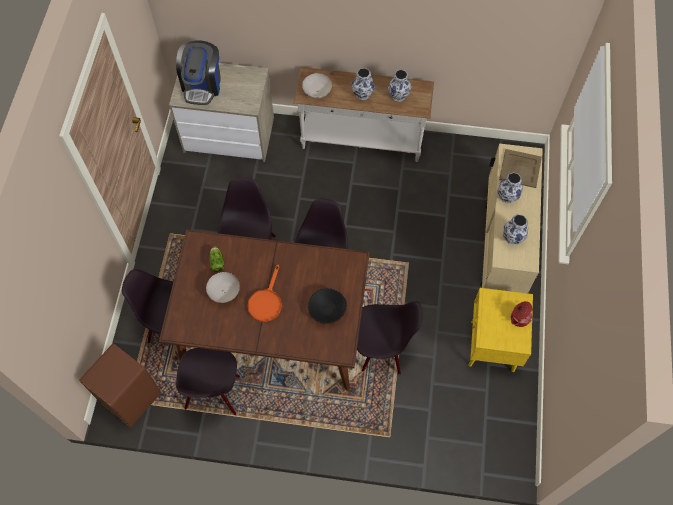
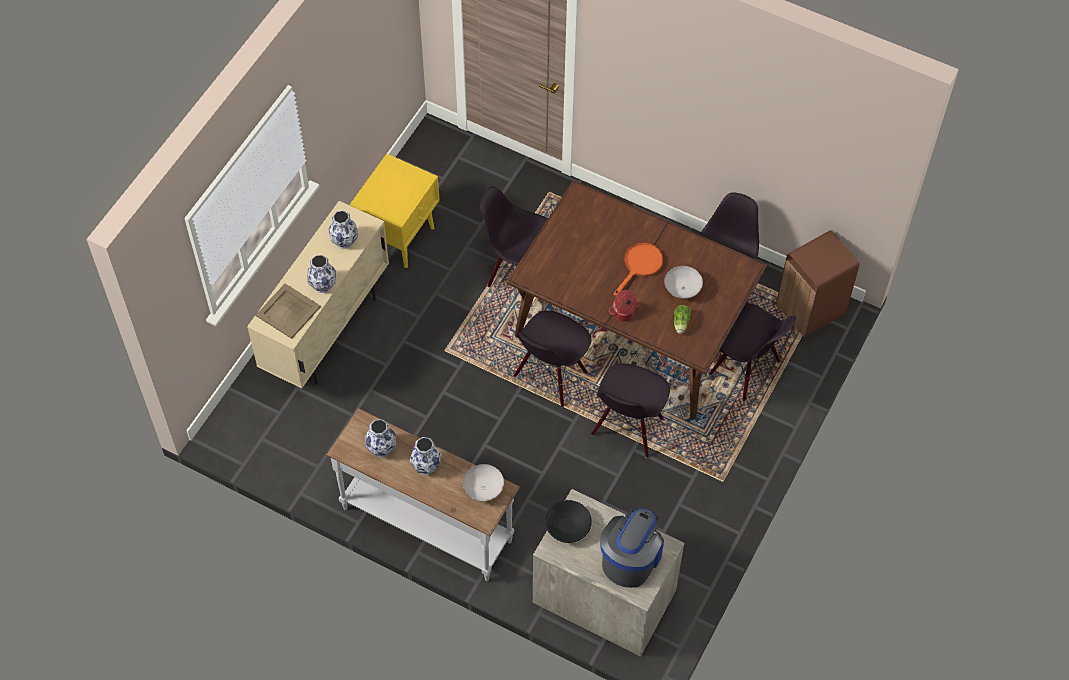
camera: 160 degrees left, 5 degrees down
(327, 310) = (578, 237): black bowl -> black bowl (567, 526)
(519, 318) = (377, 187): cooking pot -> cooking pot (623, 313)

